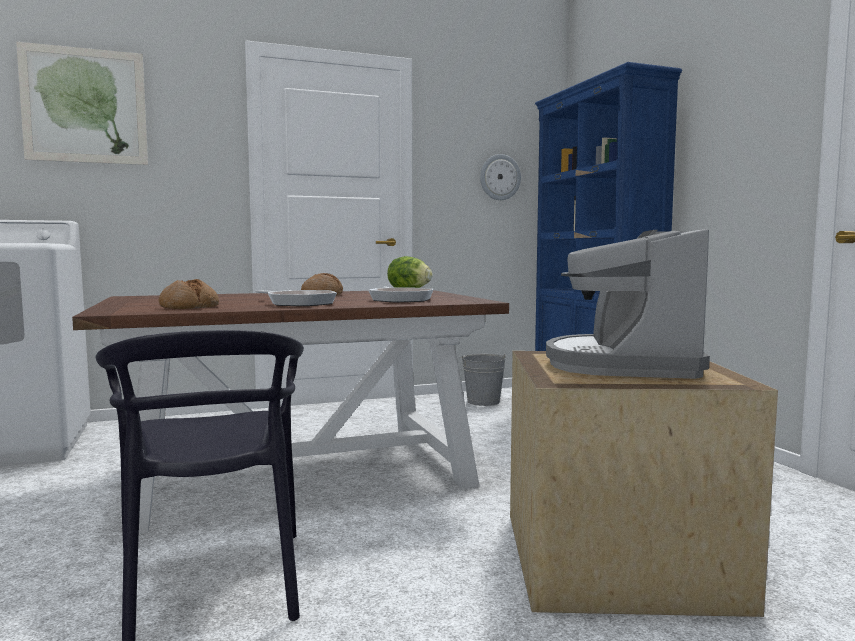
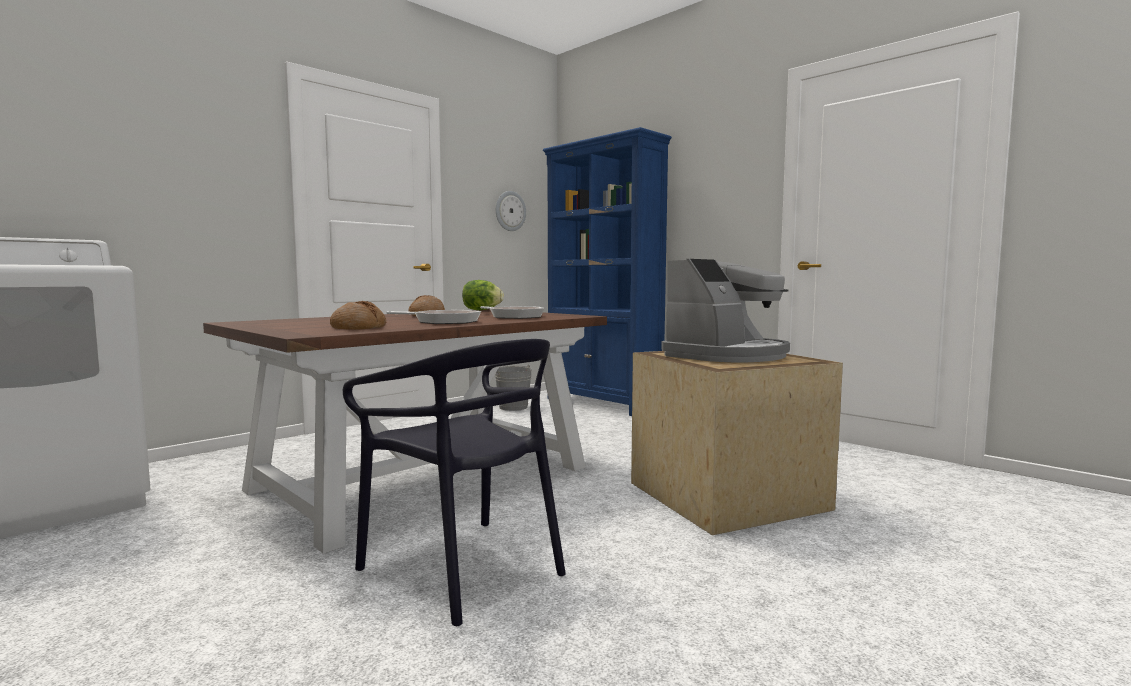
camera: 25 degrees left, 0 degrees up
(85, 106) = (106, 110): picture -> none
(623, 364) = (727, 355): coffee machine -> coffee machine turned 120 degrees counterclockwise

